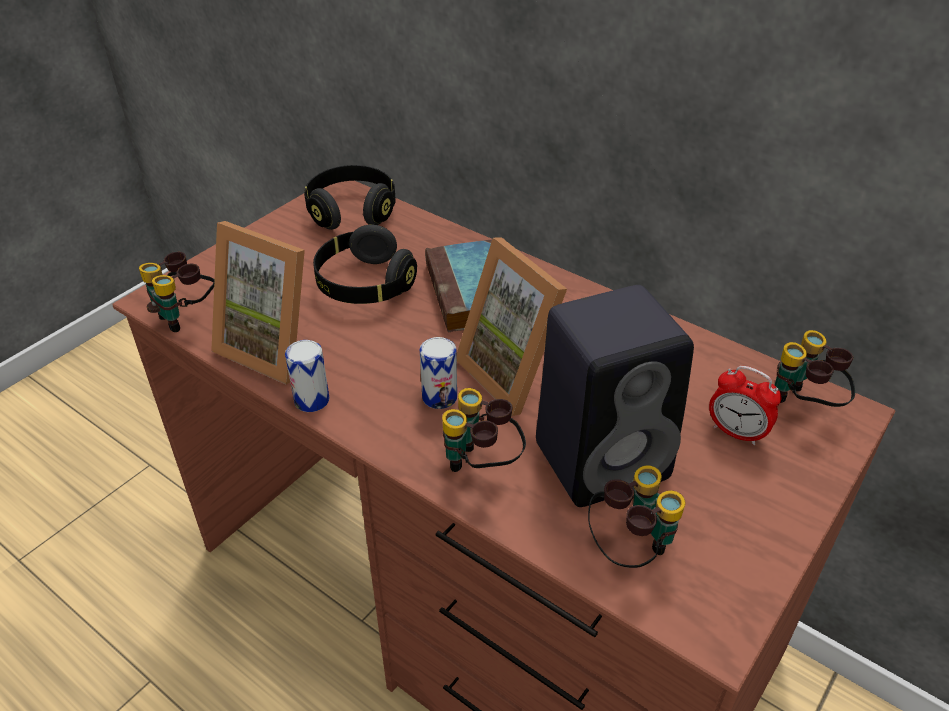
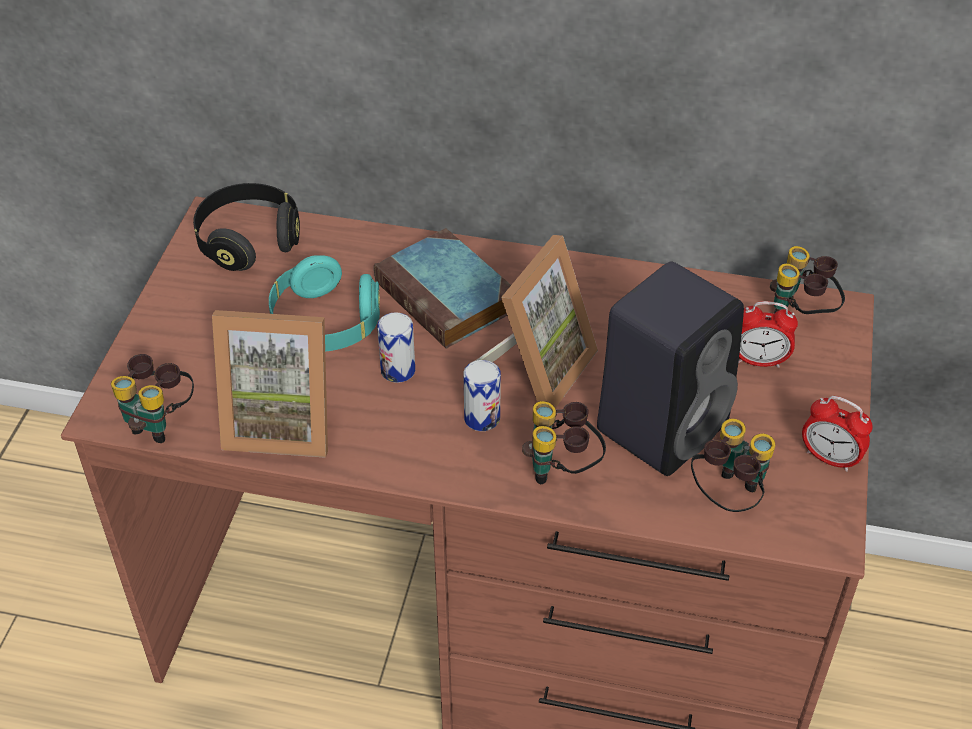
camera: 25 degrees left, 5 degrees up
(311, 400) = (361, 464): can -> can (398, 370)
(364, 285) = (325, 324): black headphones -> turquoise headphones
(515, 372) = (536, 369): picture frame -> picture frame turned 90 degrees counterclockwise
(762, 551) = (829, 458): none -> alarm clock

